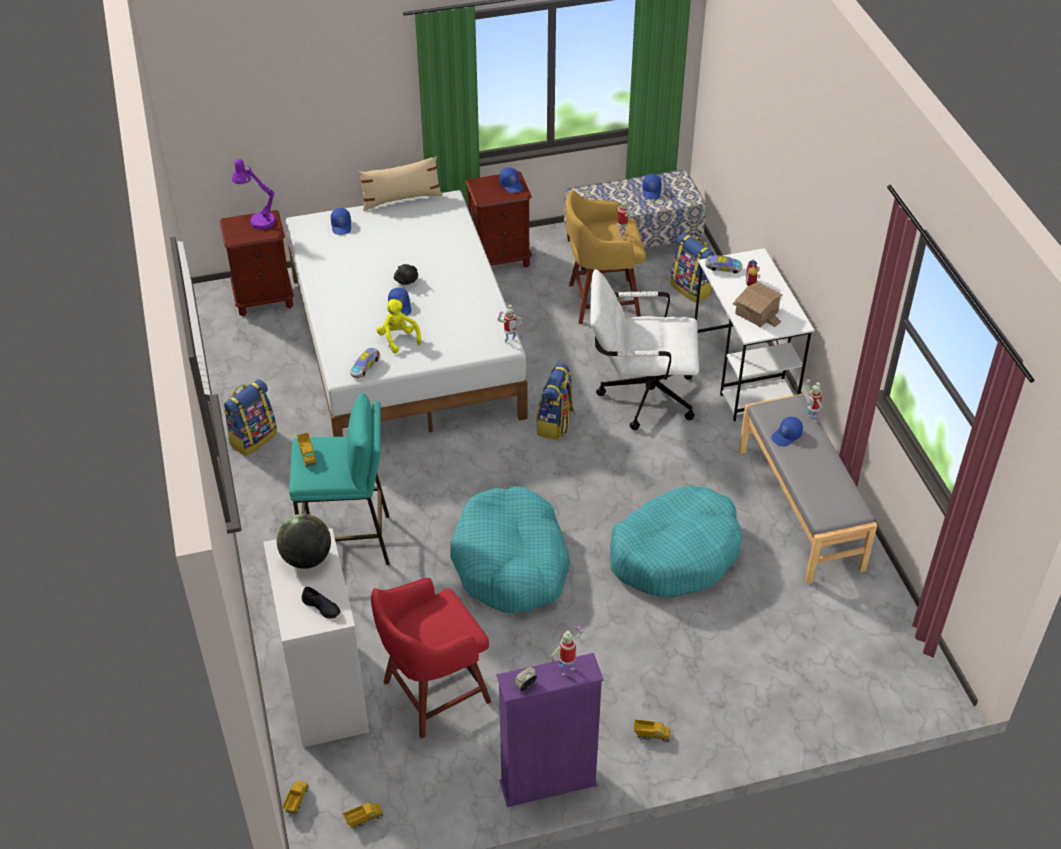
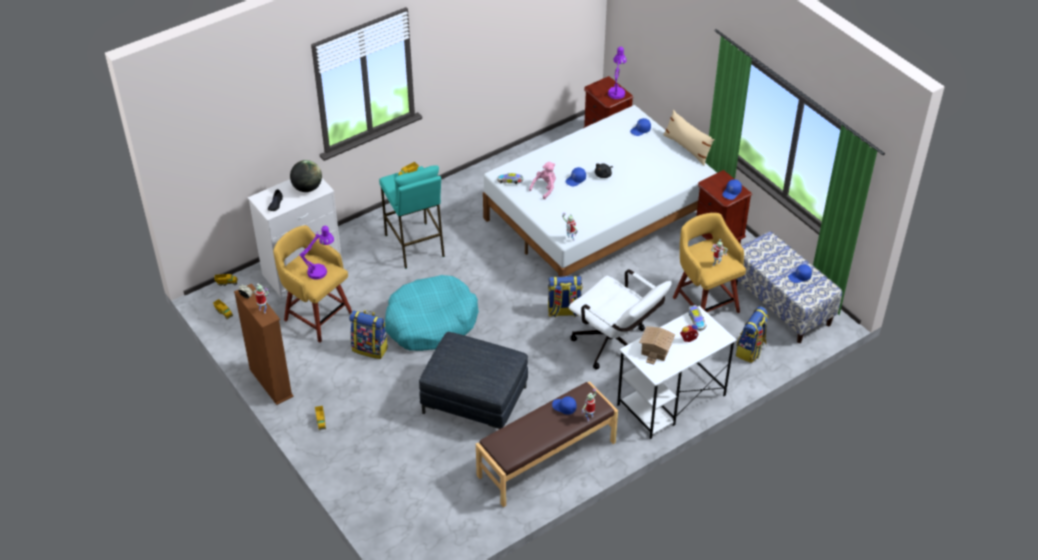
camera: 70 degrees right, 0 degrees up
(253, 438) = (480, 178): backpack -> backpack (370, 348)
(398, 338) = (545, 188): yellow plush toy -> pink plush toy
(433, 693) = (317, 316): red stool -> yellow stool
(439, 615) = (321, 270): none -> purple table lamp
(548, 783) = (271, 383): purple bookcase -> brown bookcase
(639, 395) = (615, 347): white office chair -> white office chair turned 150 degrees clockwise
(675, 553) = (474, 400): turquoise dog bed -> grey ottoman
(800, 508) = (547, 459): grey bench -> brown bench

